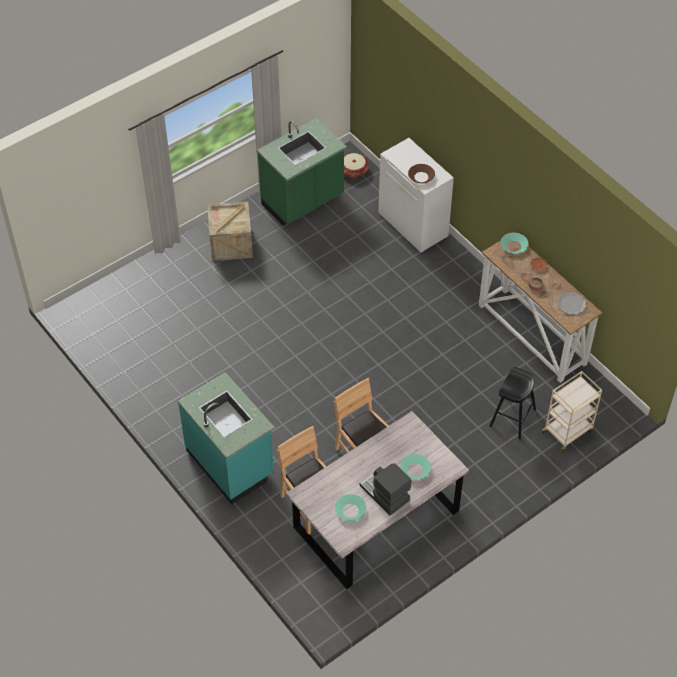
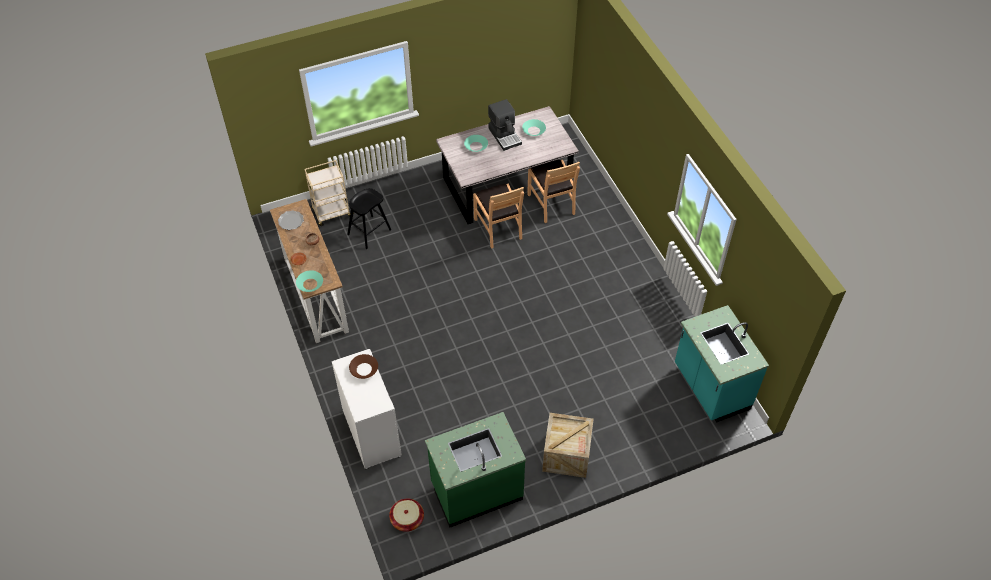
camera: 165 degrees left, 0 degrees up
(231, 462) = (609, 246): turquoise counter -> turquoise counter (710, 388)

